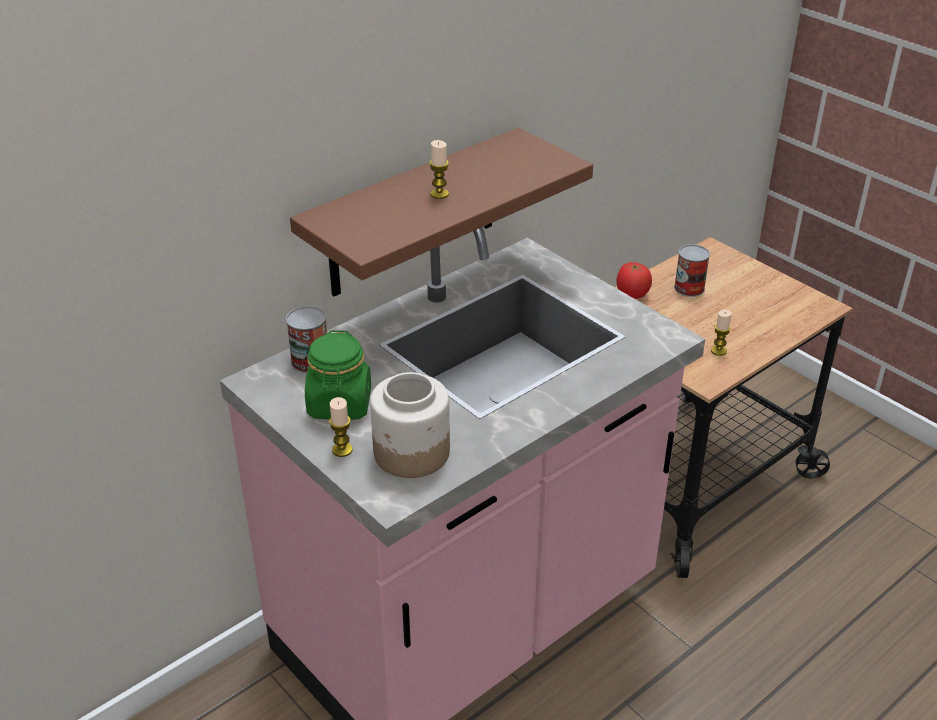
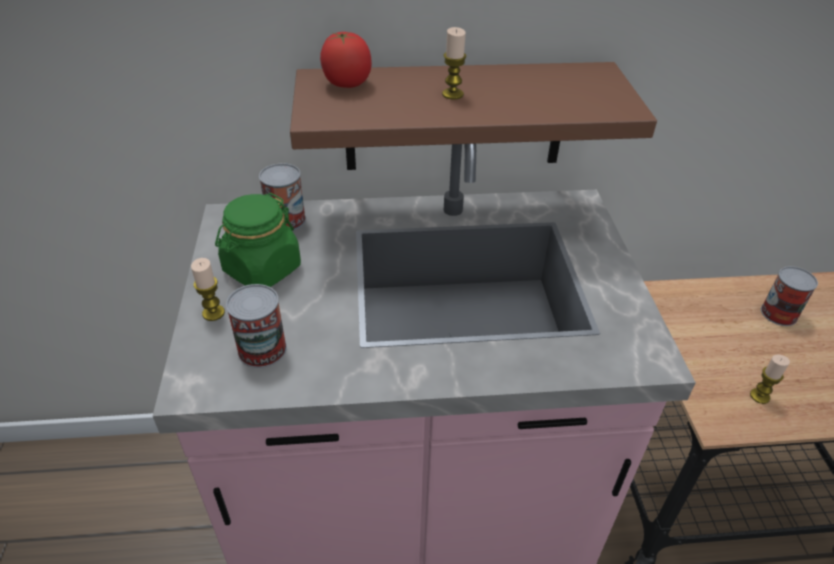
camera: 35 degrees right, 5 degrees up
(411, 453) = (262, 349): jar -> can
(632, 295) = (708, 293): tomato -> tomato (346, 83)

